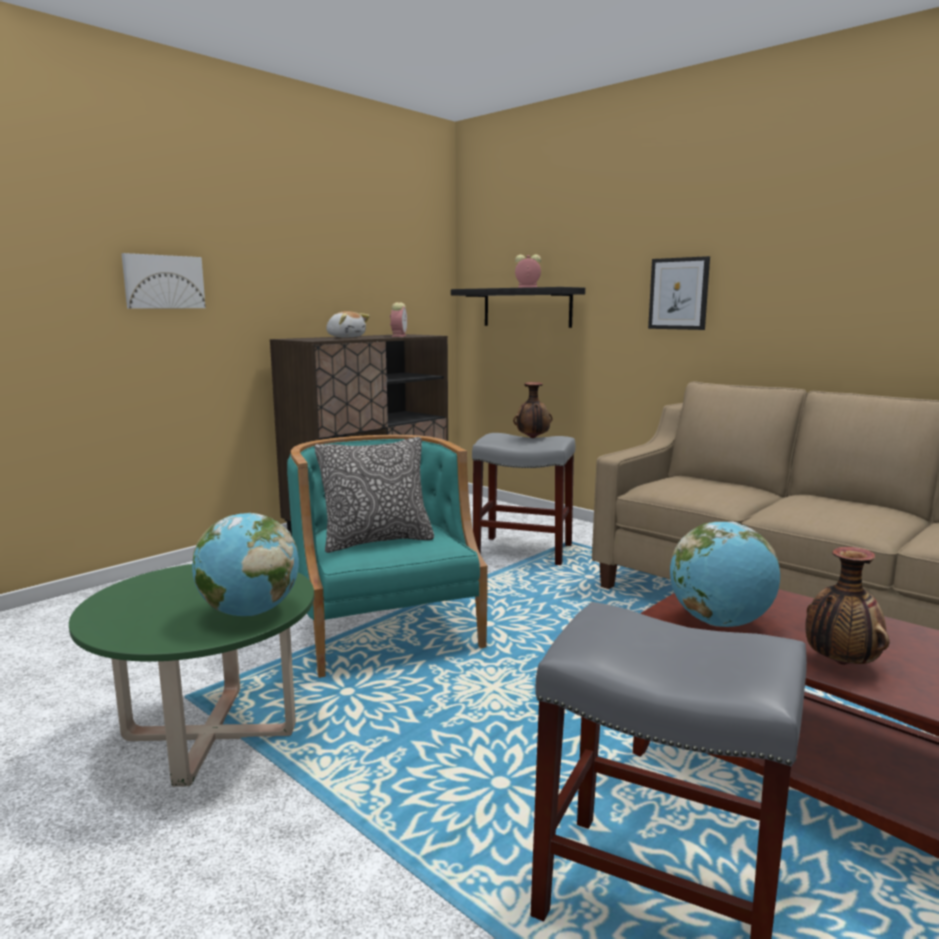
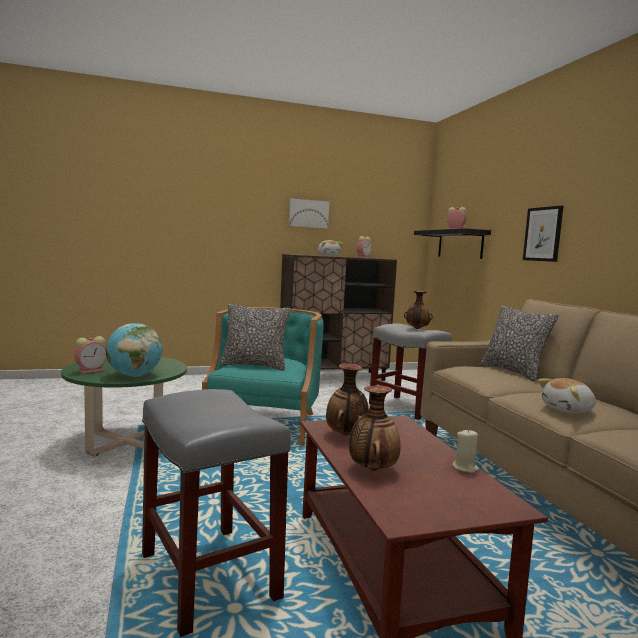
camera: 30 degrees right, 5 degrees down
(147, 624) = (91, 370): none -> alarm clock
(163, 282) = (223, 218): picture -> picture (308, 213)
(707, 480) = (513, 372): none -> pillow
(720, 623) = (346, 435): globe -> vase
(857, 520) = (568, 410): none -> plush toy
(896, 626) = (465, 468): none -> beige candle

